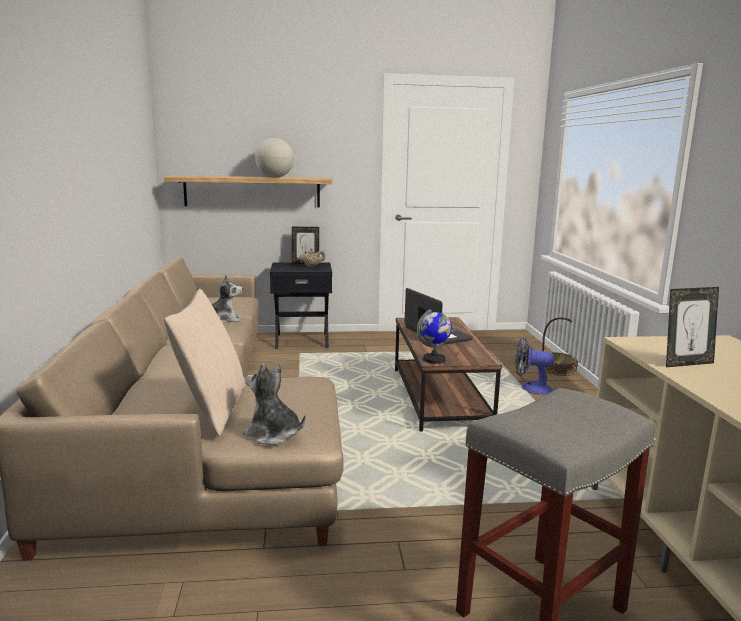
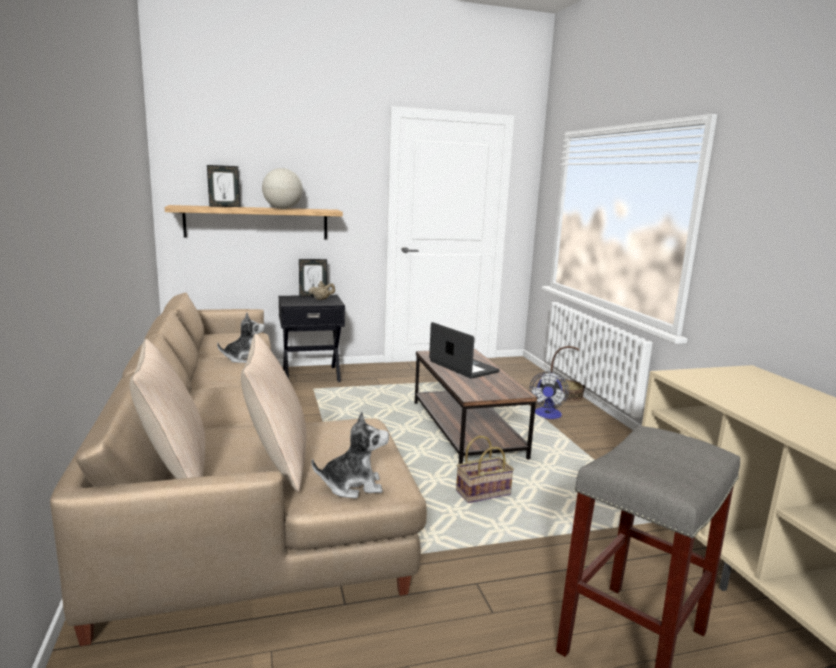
camera: 10 degrees left, 0 degrees up
(120, 411) = (175, 470): none -> beige pillow
(273, 434) = (353, 486): plush toy -> plush toy turned 150 degrees clockwise
(434, 360) = (472, 394): globe -> none
(435, 458) = (483, 492): none -> basket
(530, 388) = (547, 415): fan -> fan turned 75 degrees counterclockwise
(686, 363) = (736, 395): picture frame -> picture frame (224, 206)

